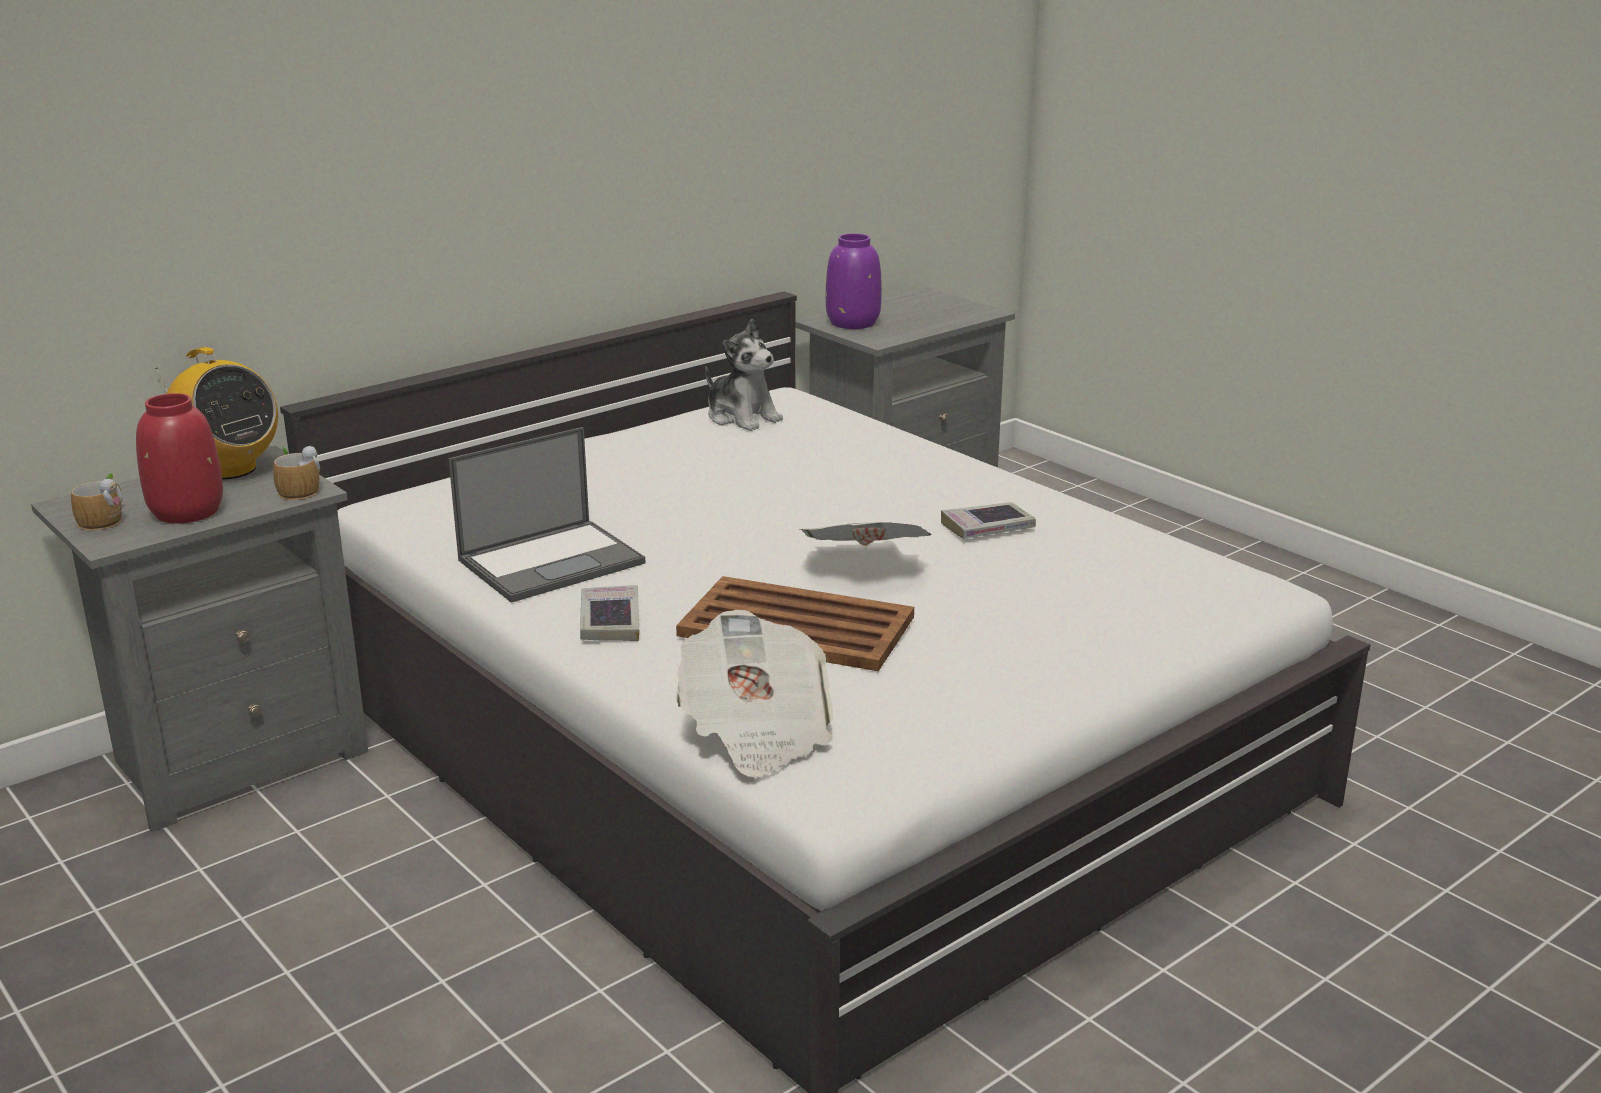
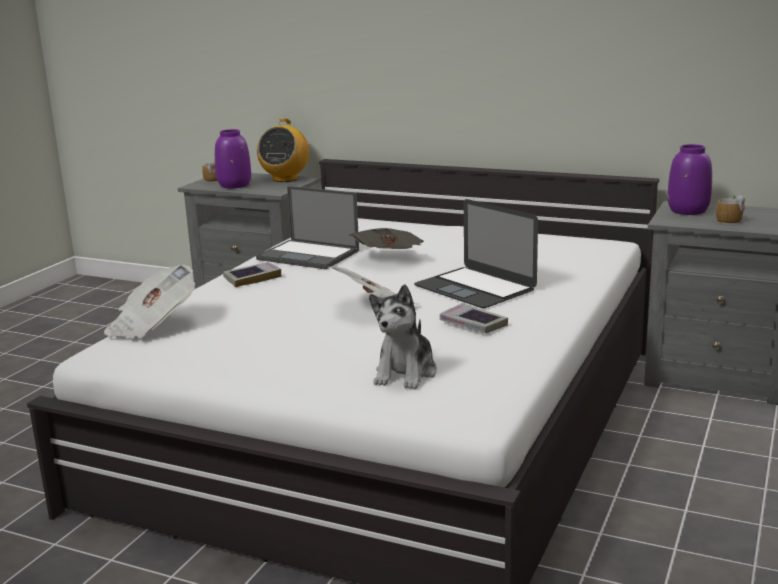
camera: 65 degrees right, 5 degrees down
(187, 512) = (234, 185): red vase -> purple vase
(297, 489) = (274, 190): mug -> mug (730, 220)
(659, 516) = (389, 259): none -> newspaper
(742, 417) = (557, 243): plush toy -> plush toy (406, 373)
(798, 627) = (274, 309): brown tray -> none
(856, 497) = (475, 288): none -> laptop

